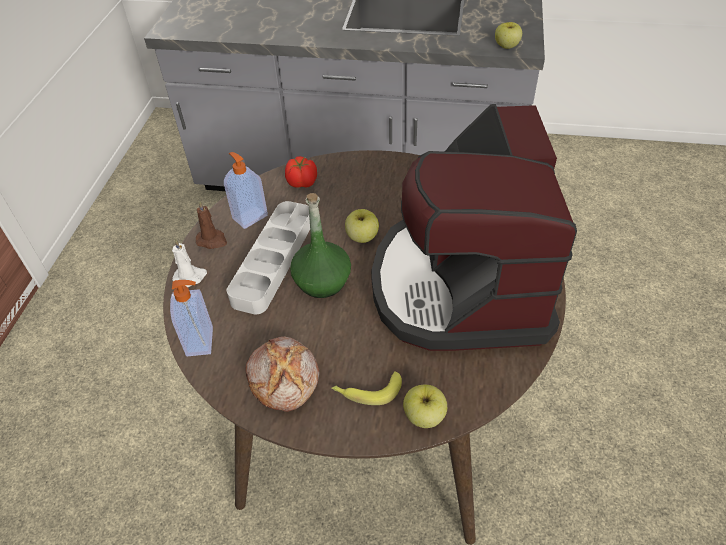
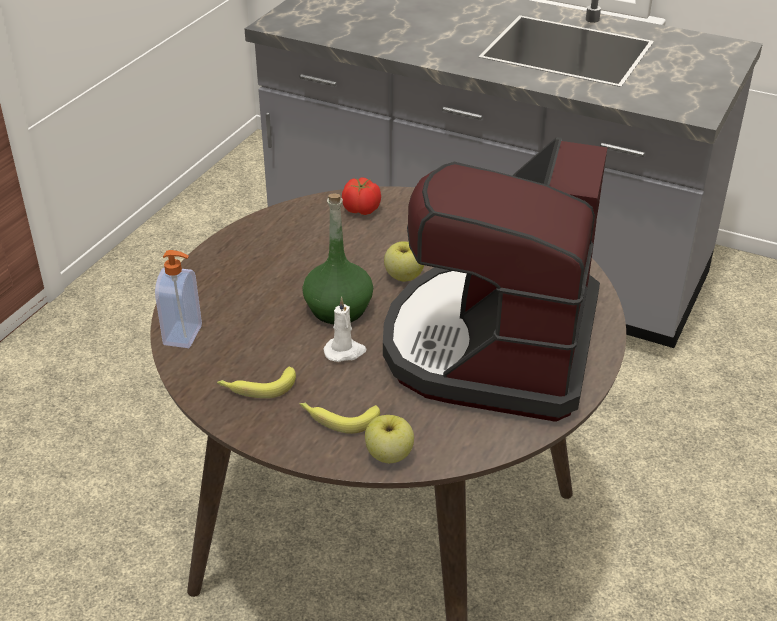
camera: 15 degrees right, 10 degrees down
(190, 277) = (198, 275): white candle -> white candle (345, 352)
(212, 240) = (236, 246): brown candle -> none
(249, 216) = (287, 231): soap dispenser -> none
(273, 260) = (294, 278): grey tray -> none
(285, 378) = (257, 387): bread -> banana
(506, 46) = (674, 108): apple -> none

